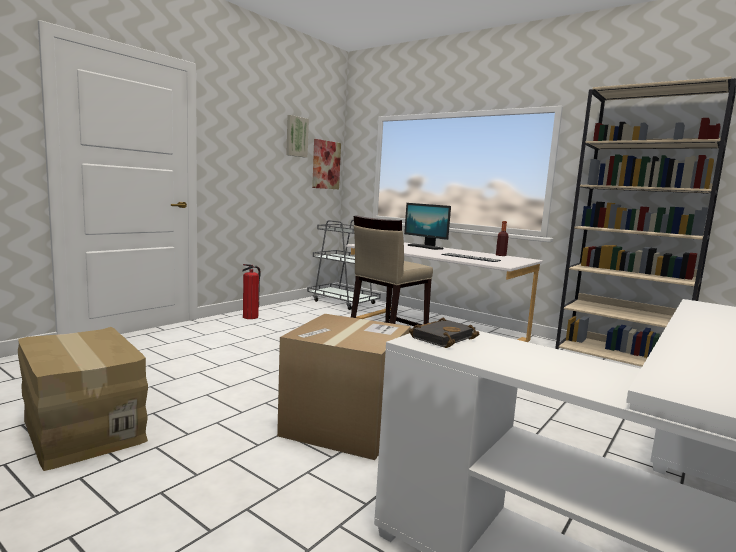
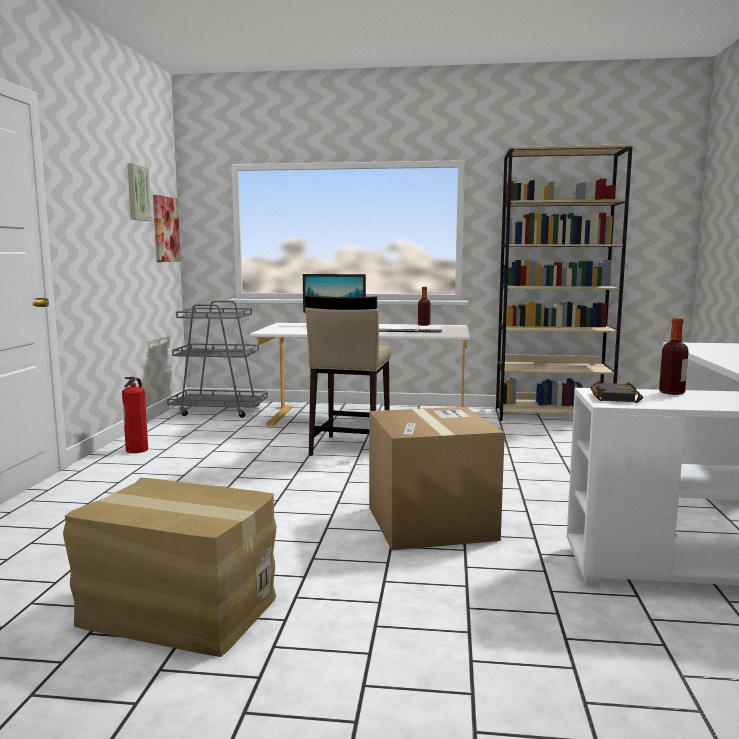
camera: 30 degrees left, 0 degrees up
(527, 348) = (671, 392): none -> bottle

